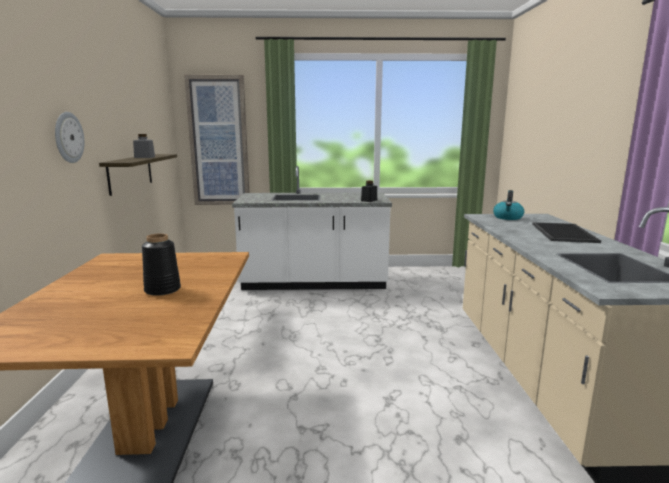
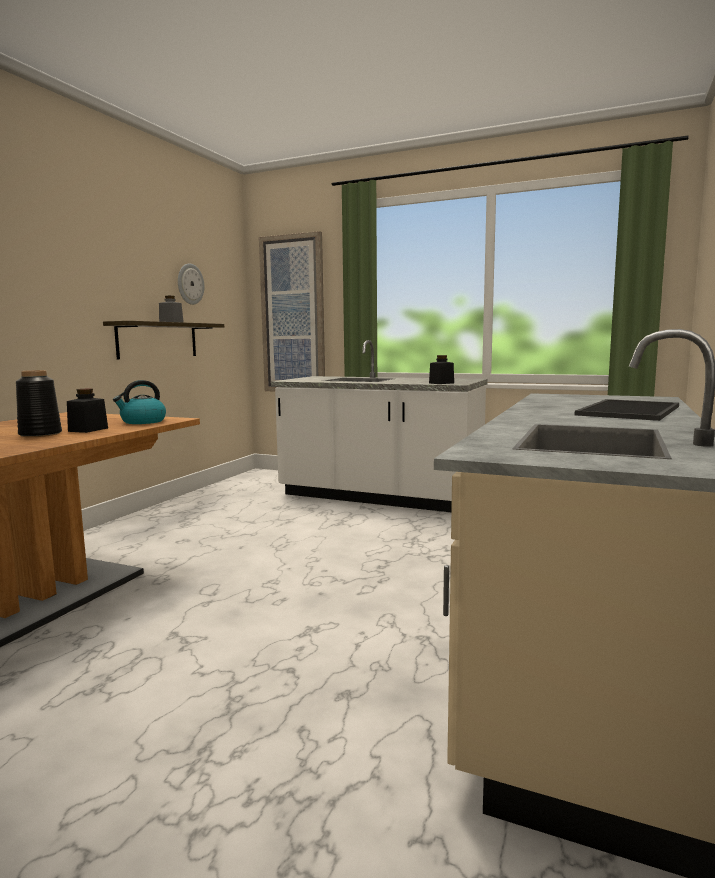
camera: 25 degrees right, 5 degrees down
(68, 137) = (55, 289): wall clock -> wall clock (190, 284)
(191, 278) = (88, 430): none -> black jar
(508, 217) = (588, 397): kettle -> kettle (142, 422)

